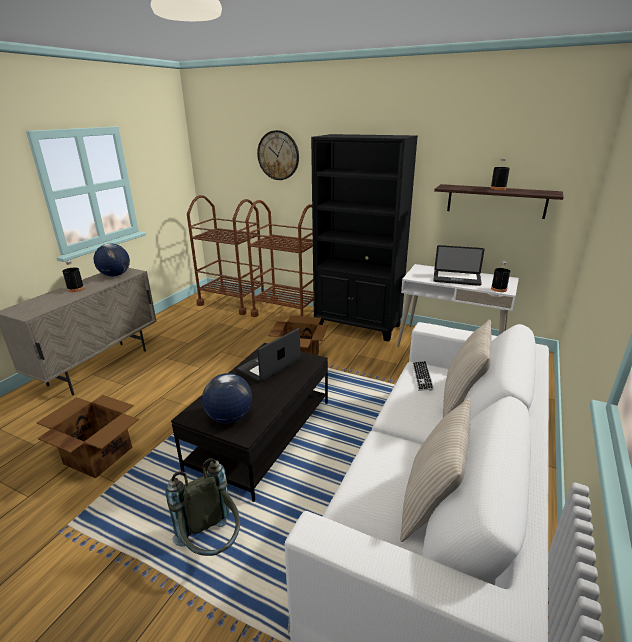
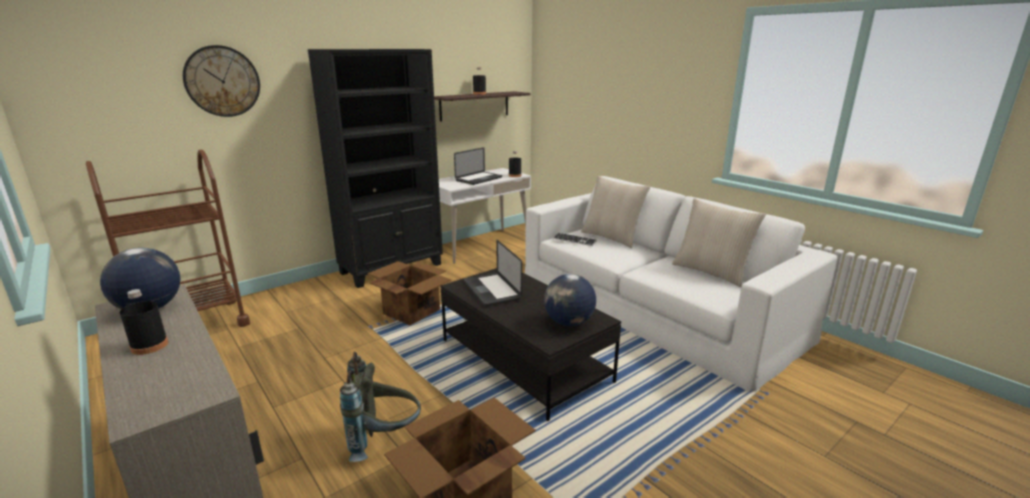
camera: 65 degrees left, 5 degrees down
(212, 546) = (657, 414): grey backpack -> grey backpack (385, 440)
(287, 312) = (297, 295): brown cart -> none

